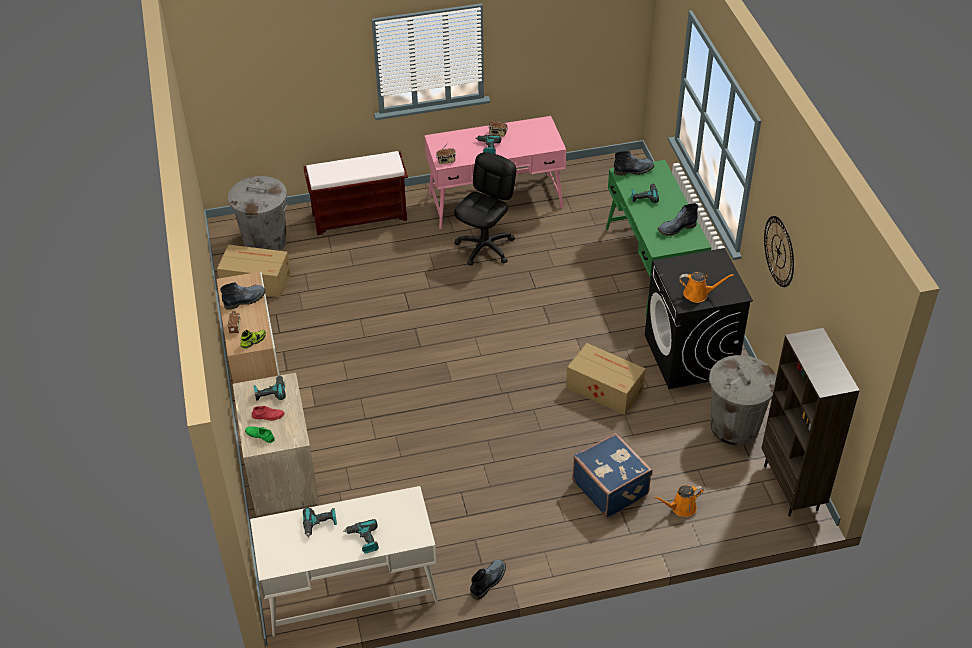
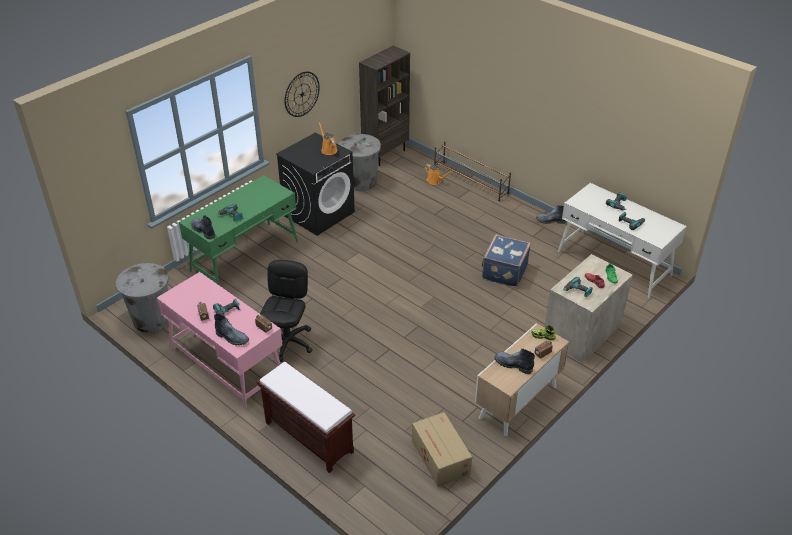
camera: 125 degrees left, 5 degrees down
(265, 241) = (390, 484): grey trash can -> grey trash can (151, 319)
(485, 247) = (288, 342): black office chair -> black office chair turned 105 degrees clockwise
(604, 388) = (377, 235): cardboard box -> none
(611, 487) = (447, 206): blue suitcase -> blue suitcase (503, 272)
(650, 548) = (470, 181): none -> brown shoe rack
(676, 229) = (256, 192): boot -> boot (233, 338)

